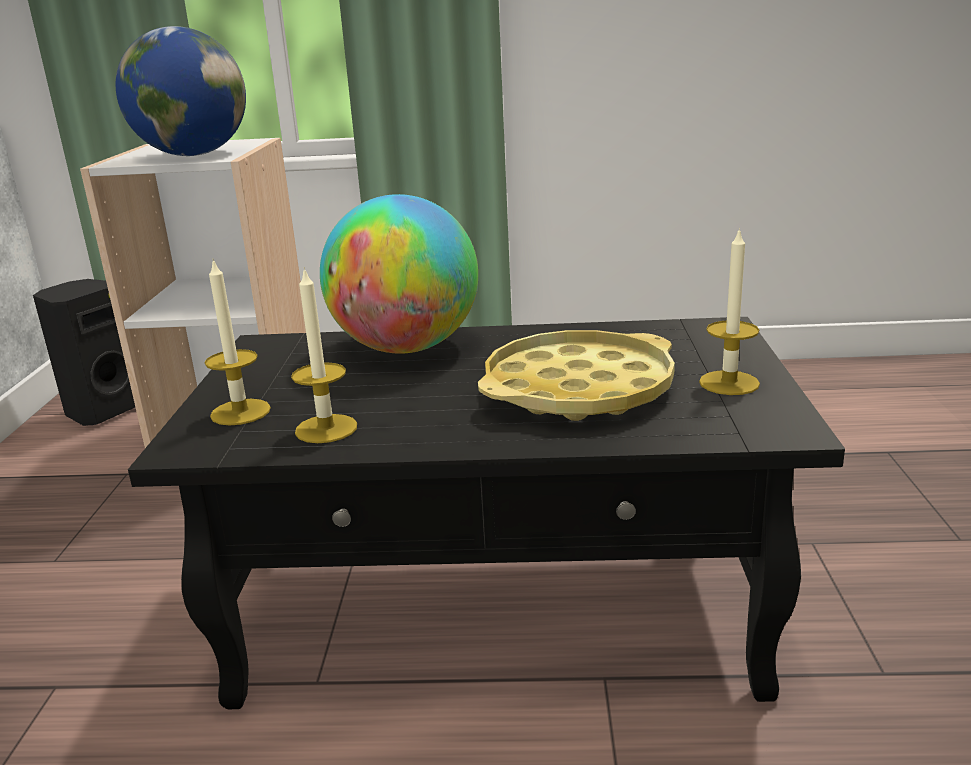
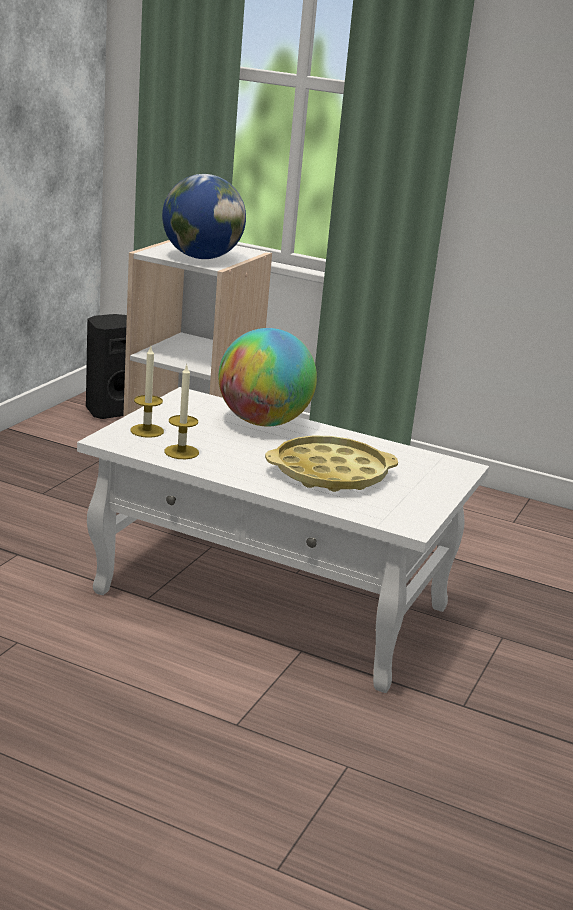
camera: 20 degrees right, 0 degrees up
(502, 606) = (275, 600): black coffee table -> white coffee table
(729, 383) = (416, 496): candle -> none

